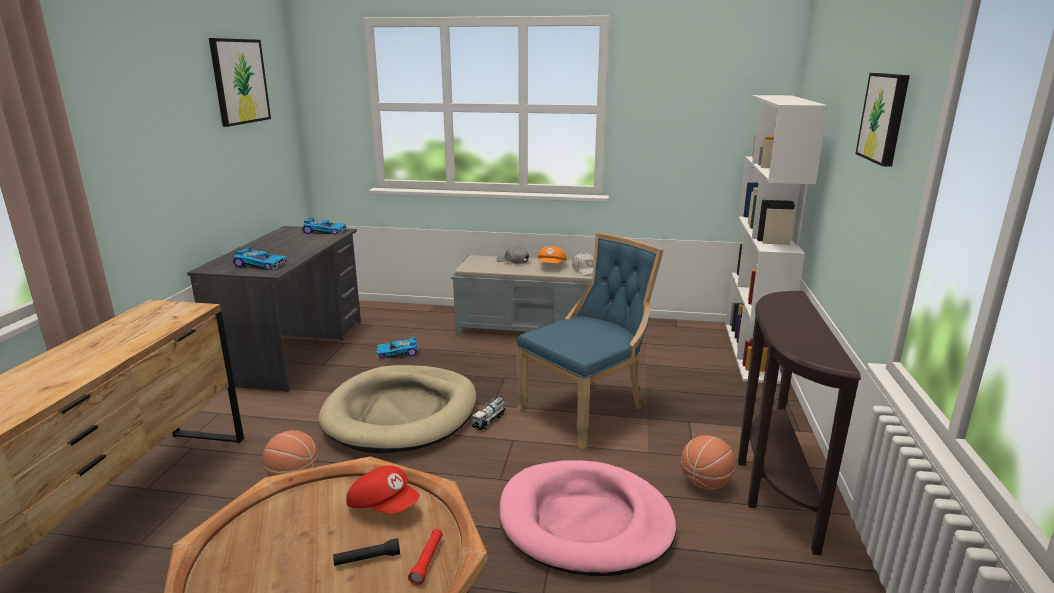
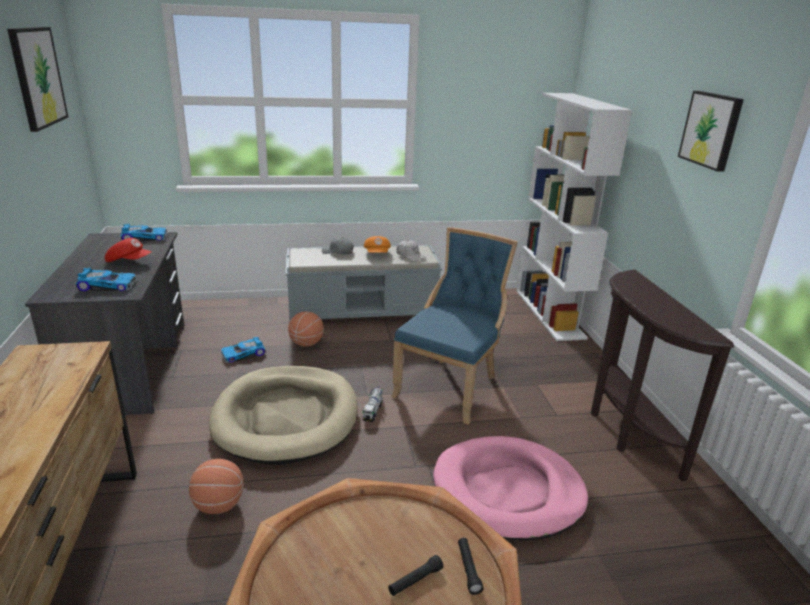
camera: 20 degrees left, 5 degrees up
(384, 505) = (392, 524): red cap -> red cap (129, 262)
(427, 561) = (468, 569): red flashlight -> black flashlight
(705, 483) = (578, 437): basketball -> basketball (306, 343)

